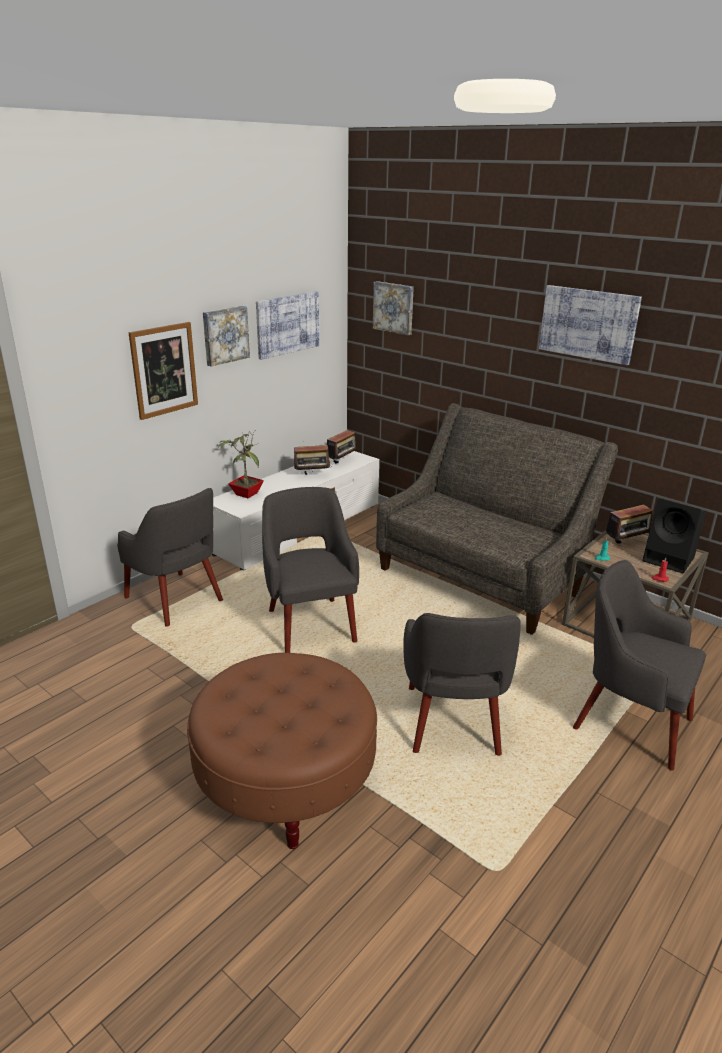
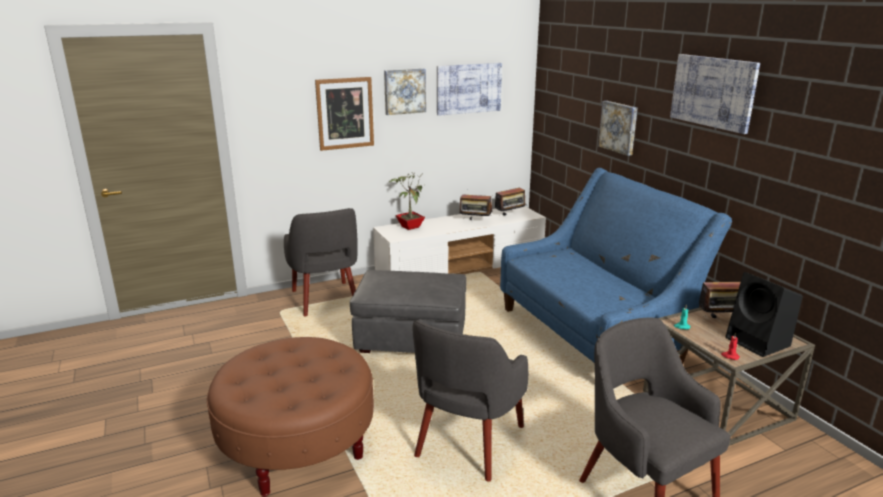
camera: 25 degrees right, 5 degrees down
(310, 625) = (411, 339): grey armchair -> grey ottoman
(394, 307) = (566, 79): picture -> picture (619, 127)
(482, 577) = (594, 335): grey sofa -> blue sofa

